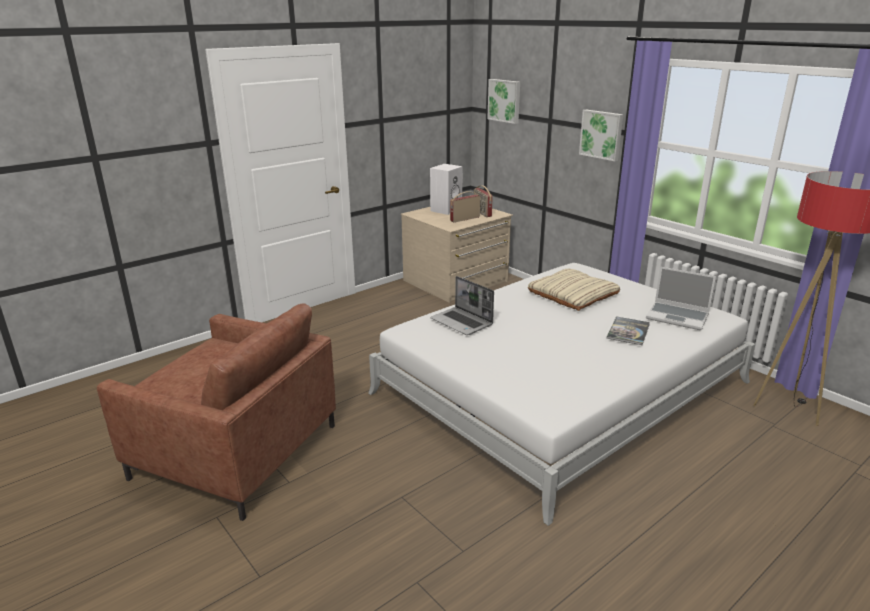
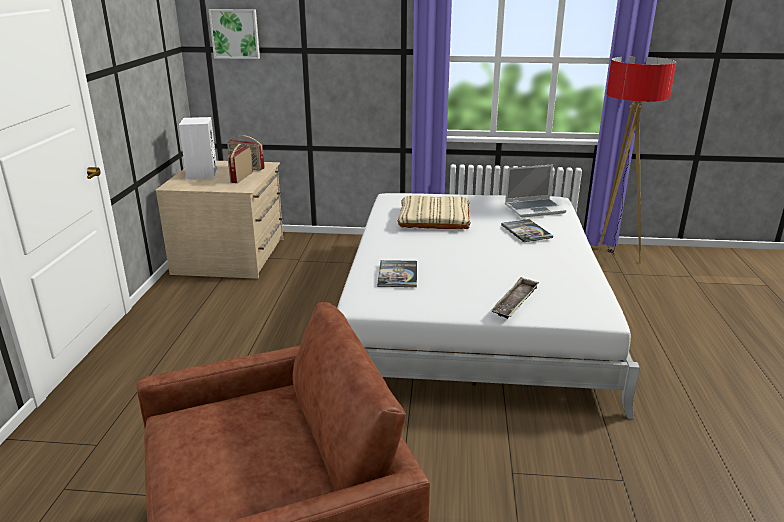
camera: 45 degrees left, 0 degrees up
(462, 322) = (397, 274): laptop -> book
(505, 375) = (515, 302): none -> tray
(602, 134) = (375, 57): picture -> none

